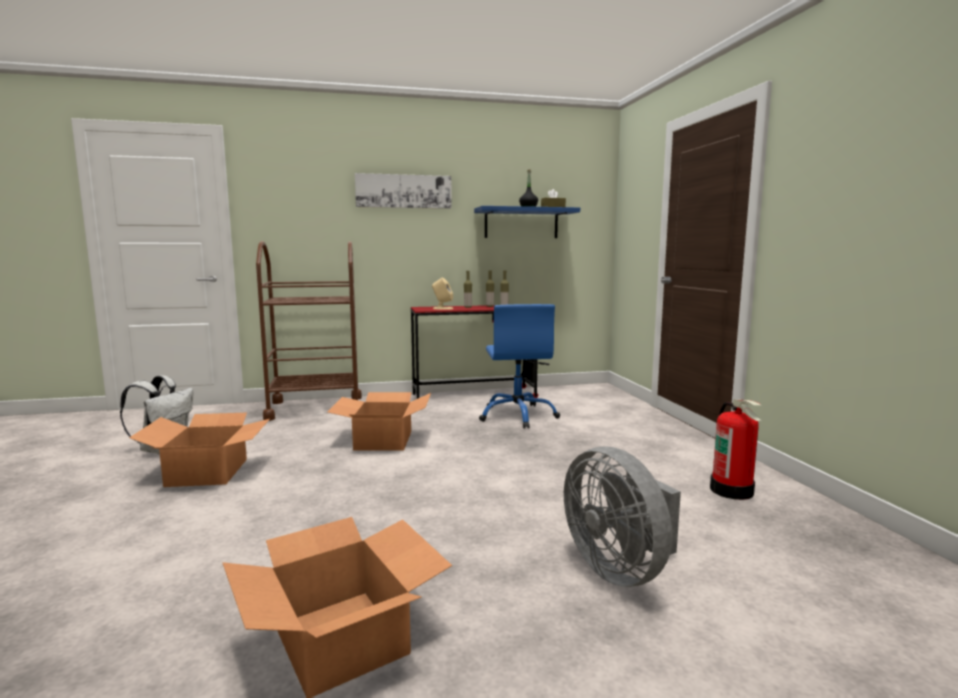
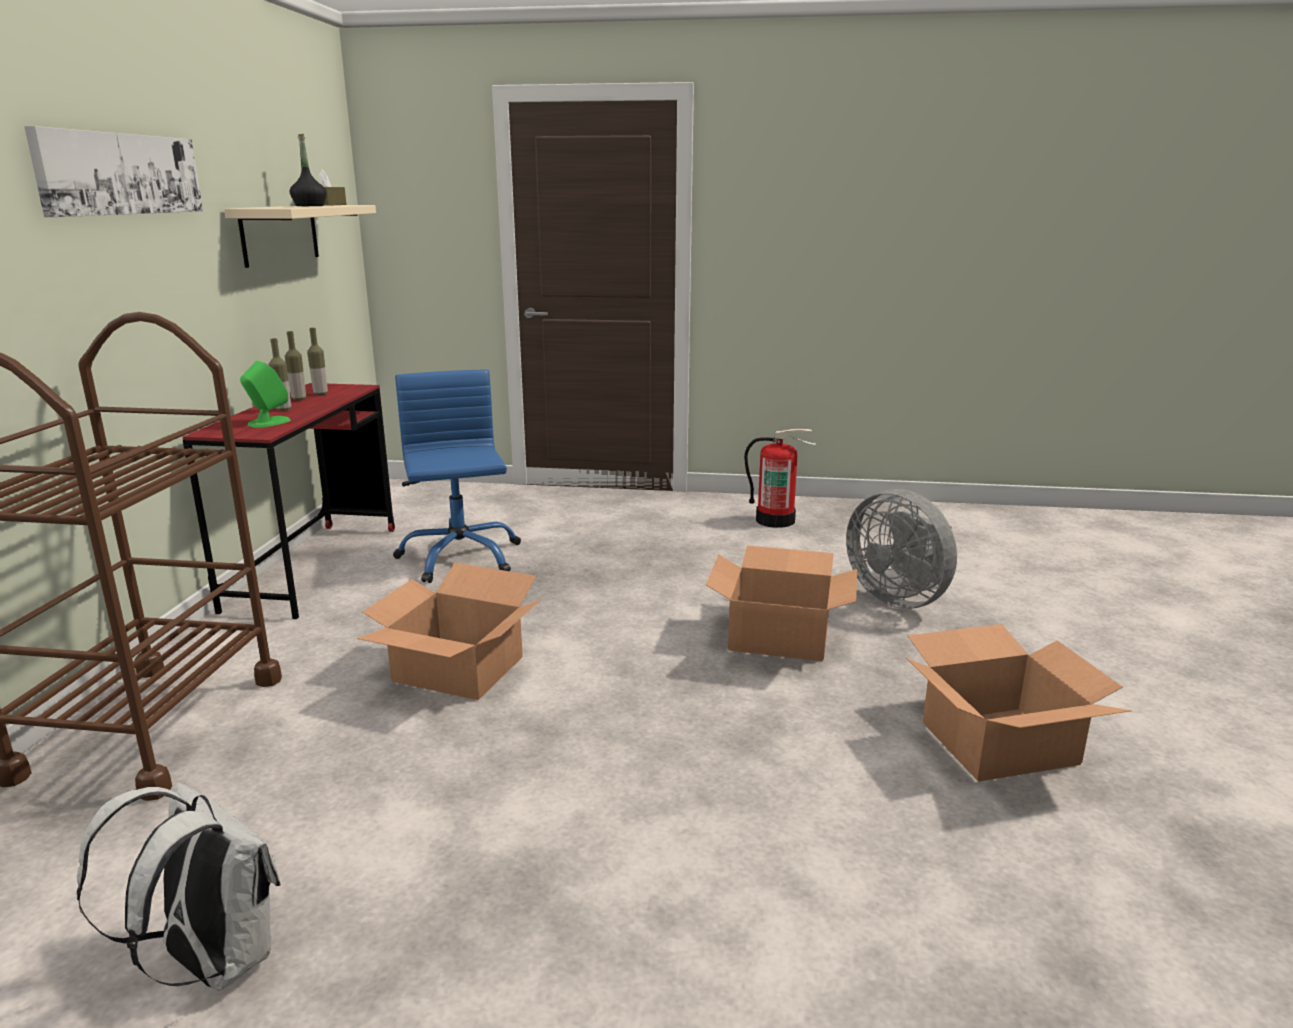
camera: 70 degrees left, 10 degrees up
(208, 472) = (451, 867): cardboard box -> cardboard box (779, 635)
(442, 308) = (268, 422): beige speaker -> green speaker
(518, 415) = (459, 557): blue office chair -> blue office chair turned 120 degrees counterclockwise
(521, 223) = (280, 234): blue shelf -> beige shelf
(619, 569) = (899, 598): grey fan -> grey fan turned 60 degrees clockwise

